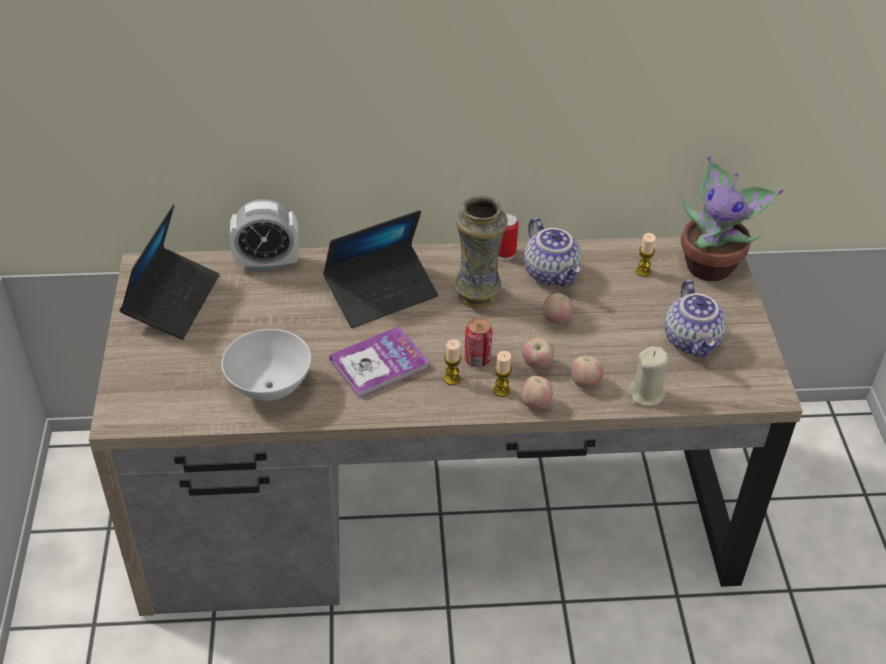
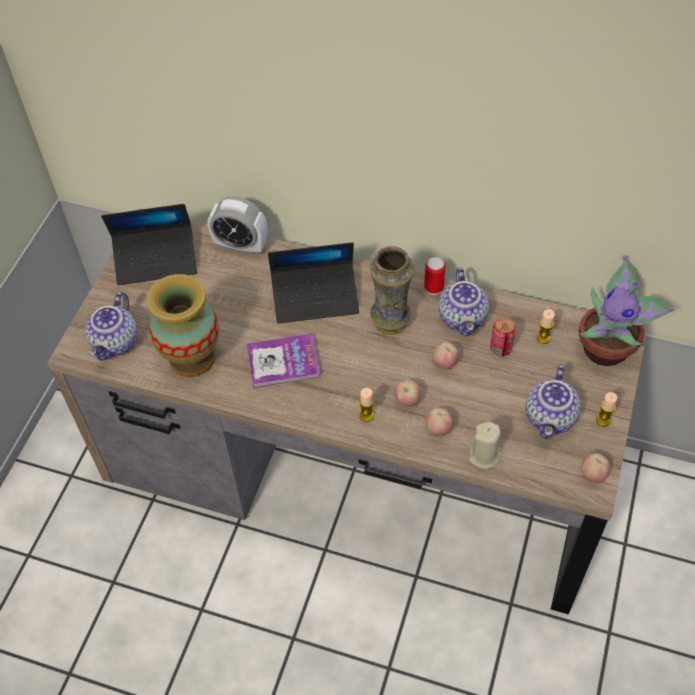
camera: 25 degrees right, 10 degrees up
(168, 396) = (116, 343): none -> teapot
(172, 300) = (156, 260): laptop -> laptop turned 45 degrees clockwise
(270, 387) = (192, 358): white bowl -> vase
(452, 379) = (333, 393): candle -> candle (603, 420)
(477, 359) = (361, 381): can -> can (500, 348)
(535, 404) = (387, 436): apple -> apple (592, 475)

